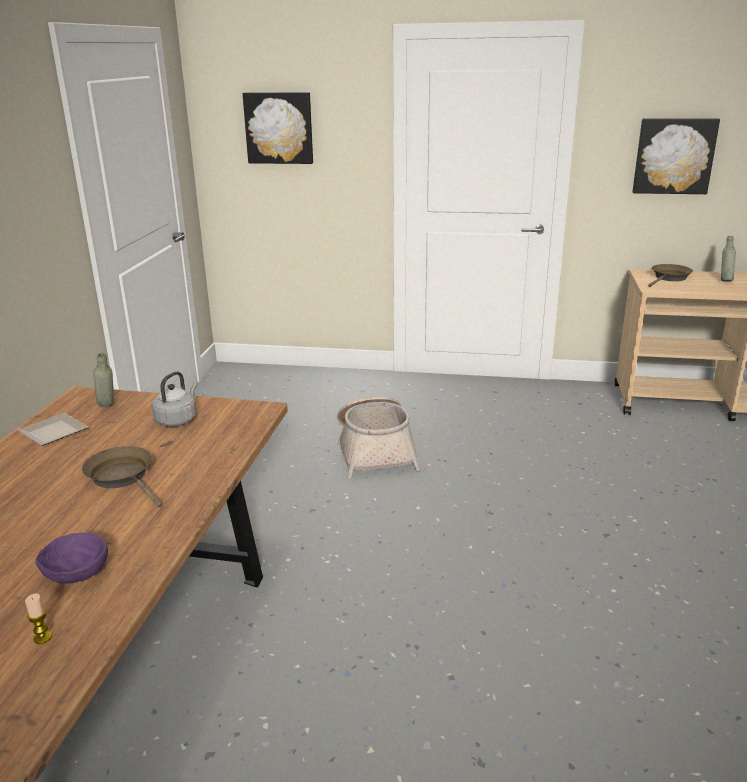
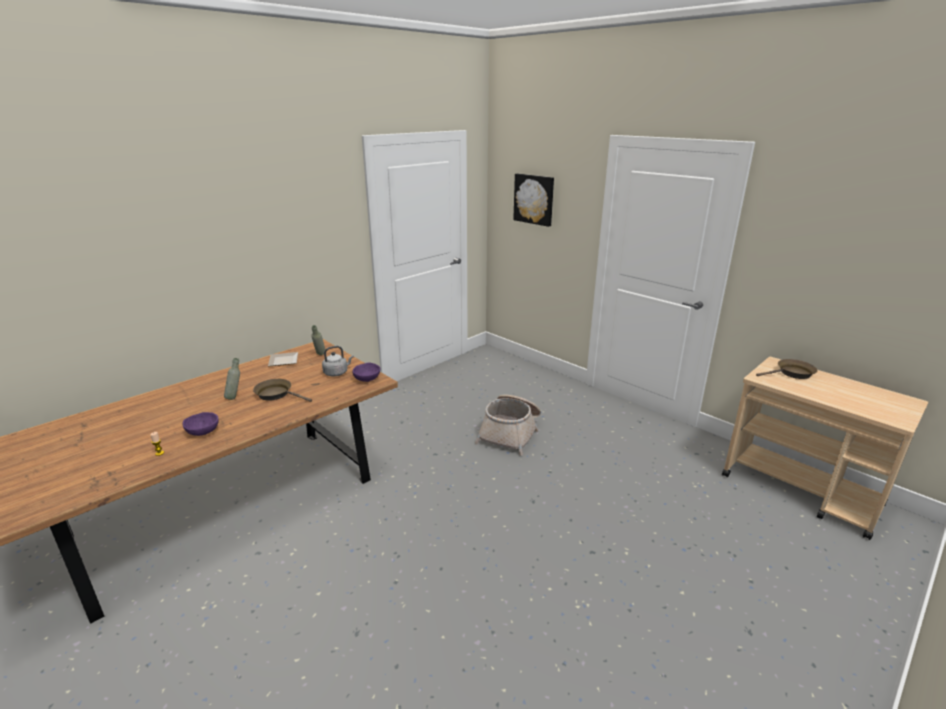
camera: 35 degrees right, 0 degrees up
(123, 477) = (276, 394): brown frying pan -> brown frying pan turned 60 degrees counterclockwise
(238, 413) = (367, 379): none -> purple bowl
(674, 156) = (823, 267): picture -> none
(724, 280) = (844, 390): grey bottle -> grey bottle (235, 397)

